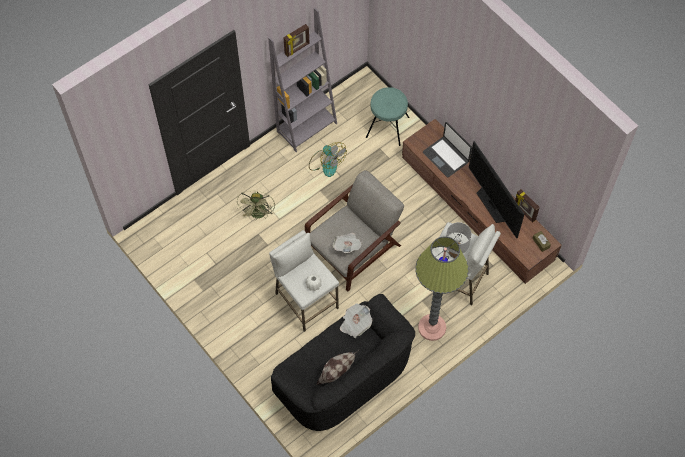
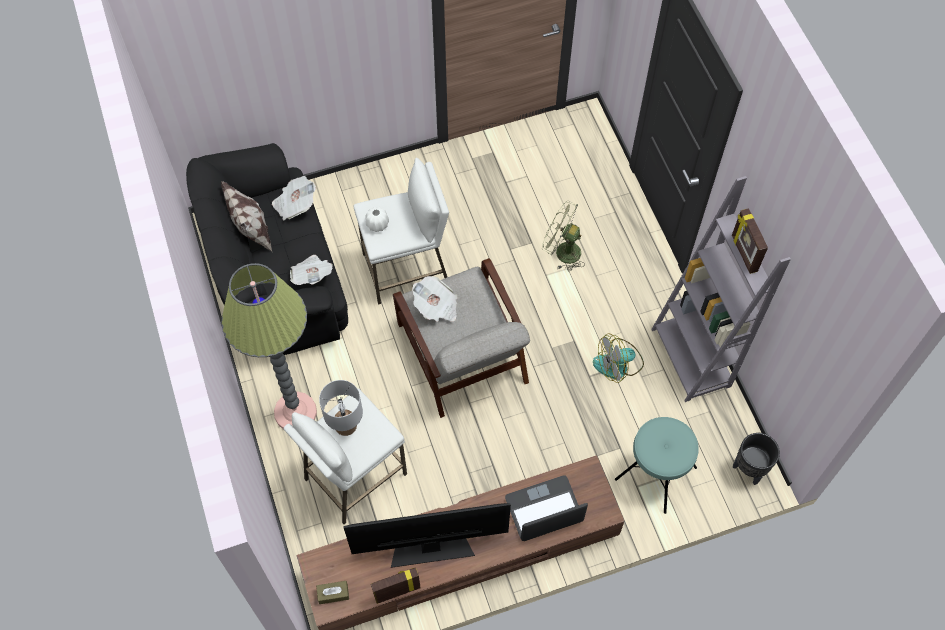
camera: 110 degrees right, 0 degrees up
(306, 356) = (295, 204): none -> newspaper
(366, 84) = (749, 470): none -> black planter

